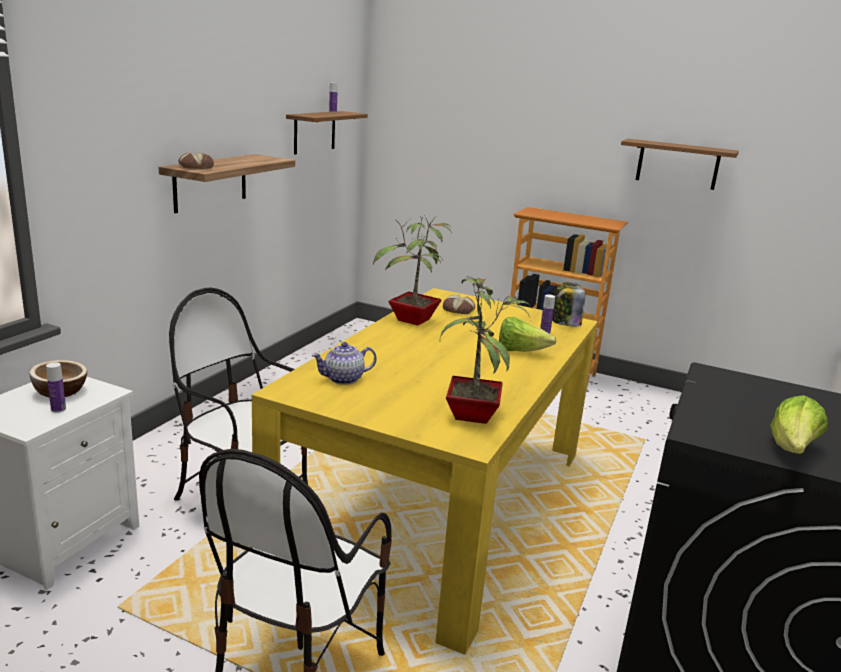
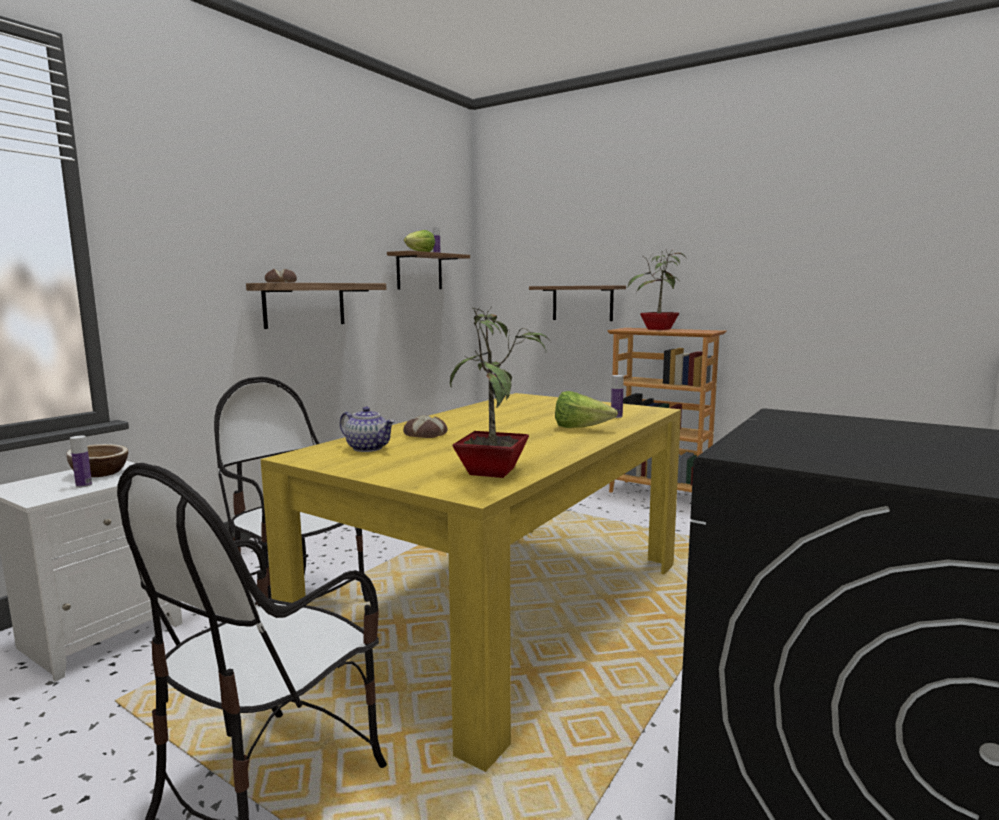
camera: 10 degrees right, 10 degrees down
(343, 379) = (368, 448): teapot -> teapot turned 135 degrees counterclockwise
(412, 321) = (477, 411): potted plant -> potted plant (658, 329)
(457, 310) = (530, 405): bread -> bread (424, 435)
(566, 323) = (643, 410): jar -> none
(677, 164) = (771, 267): brown shelf -> brown shelf (582, 303)
(792, 450) = (872, 464): lettuce -> lettuce (420, 252)

